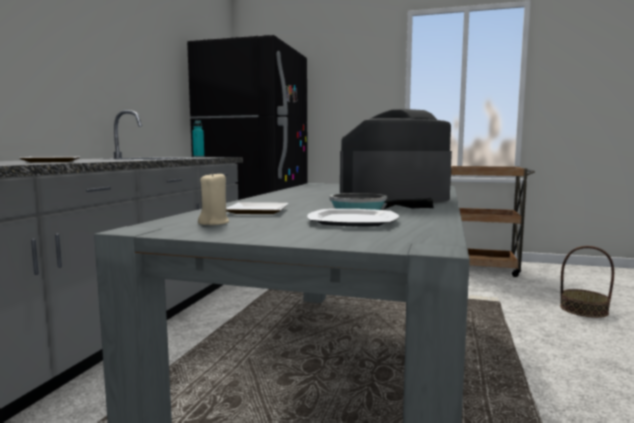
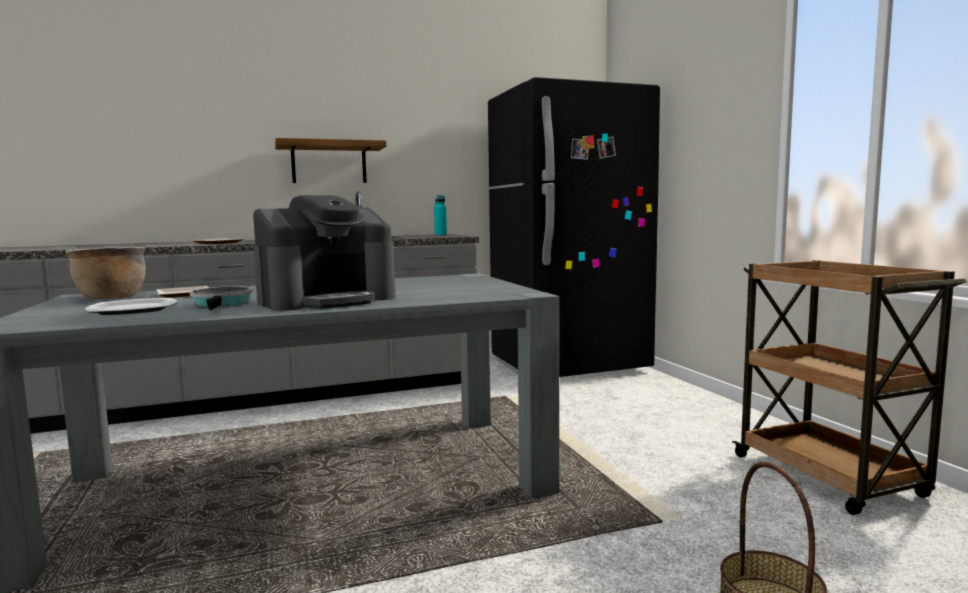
camera: 55 degrees right, 0 degrees up
(81, 75) = (329, 163): none -> shelf
(214, 223) = (111, 298): beige candle -> brown cooking pot
(395, 199) = (327, 300): coffee machine -> coffee machine turned 120 degrees clockwise

